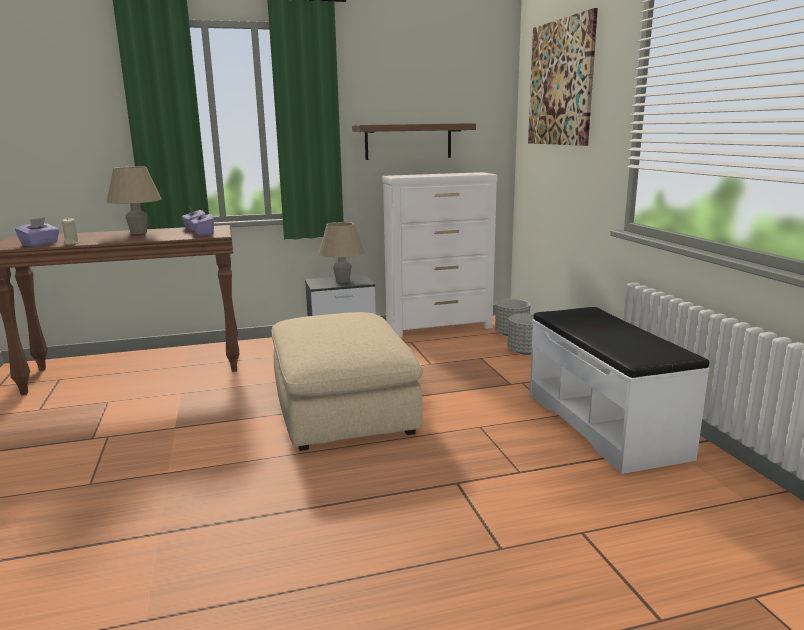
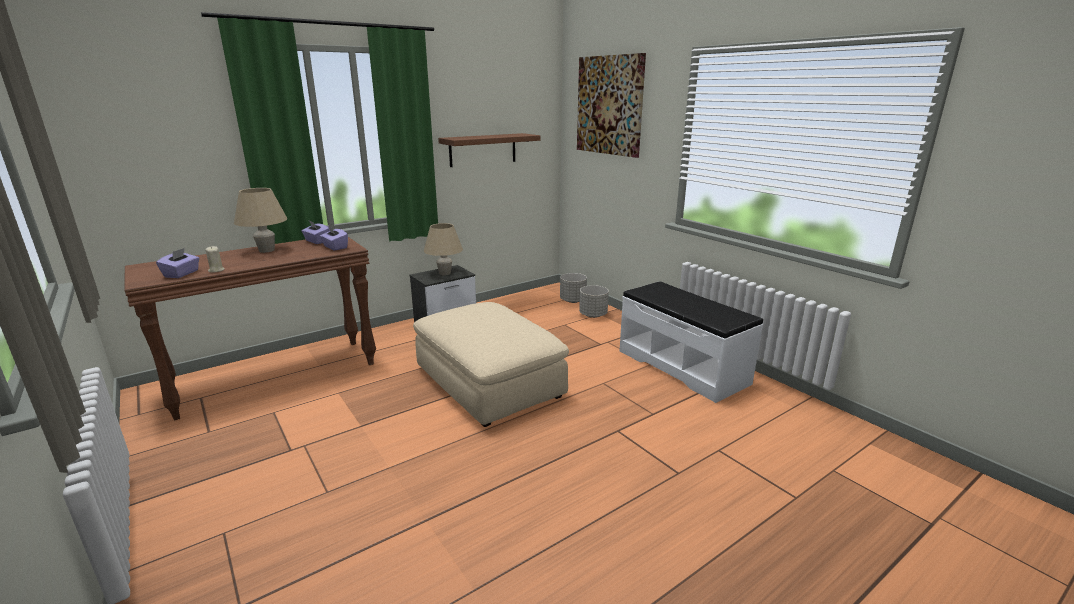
camera: 20 degrees left, 5 degrees up
(440, 328) = (515, 301): white dresser -> none

